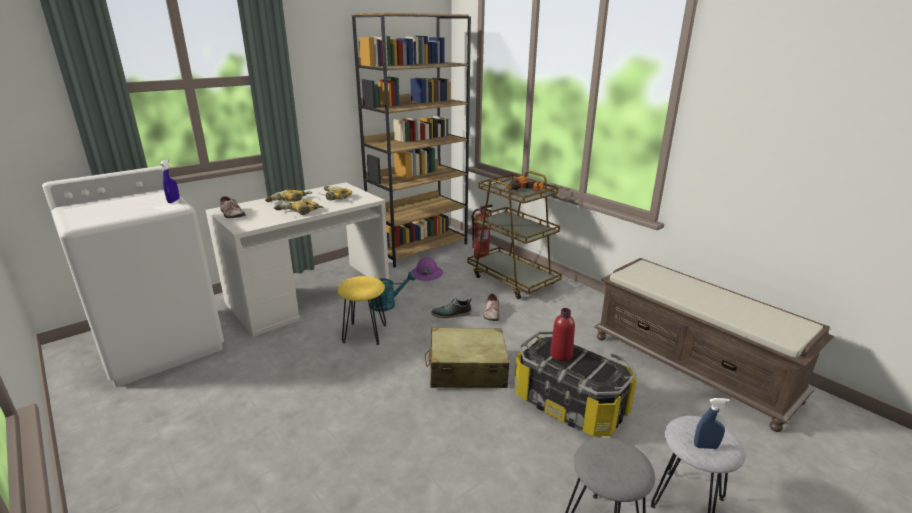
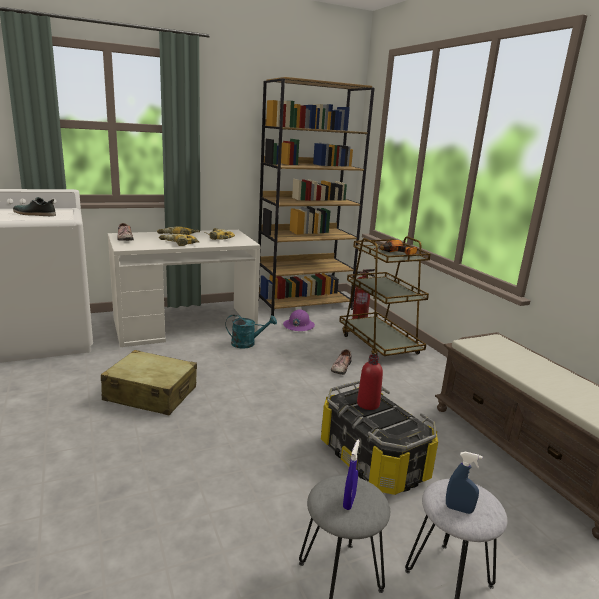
camera: 15 degrees right, 5 degrees down
(173, 201) = (70, 215): blue spray bottle -> blue spray bottle (349, 502)
(364, 333) = (213, 362): yellow stool -> none
(451, 314) = (302, 361): shoe -> shoe (34, 214)
(466, 369) = (288, 409): beige suitcase -> beige suitcase (151, 394)

